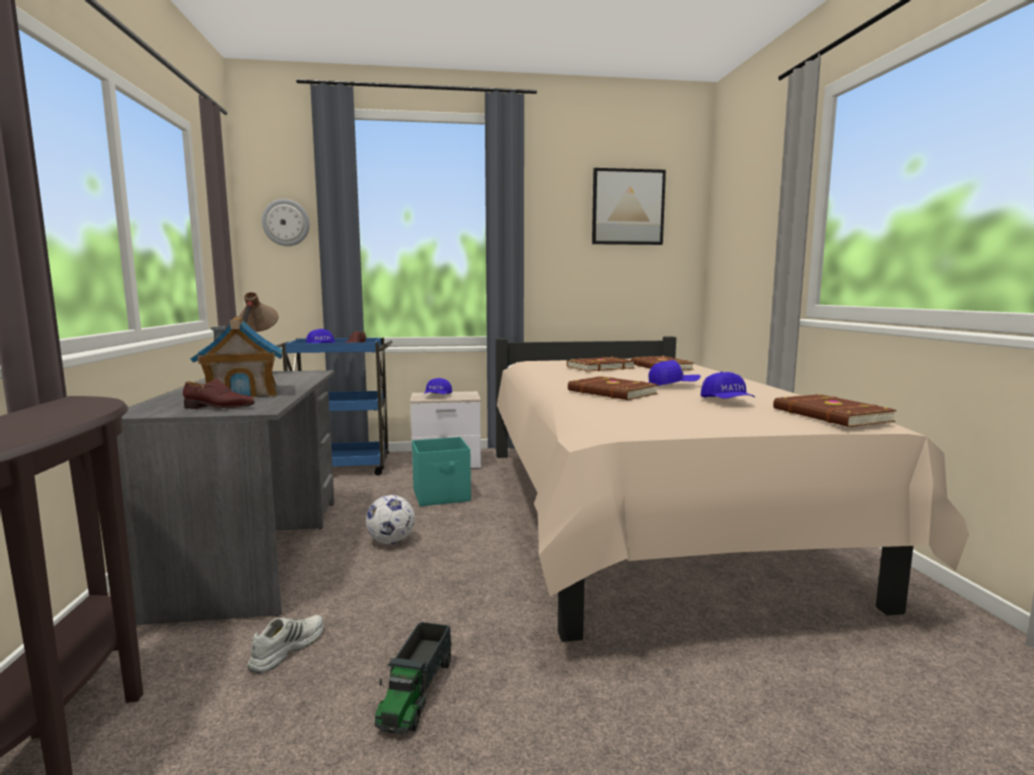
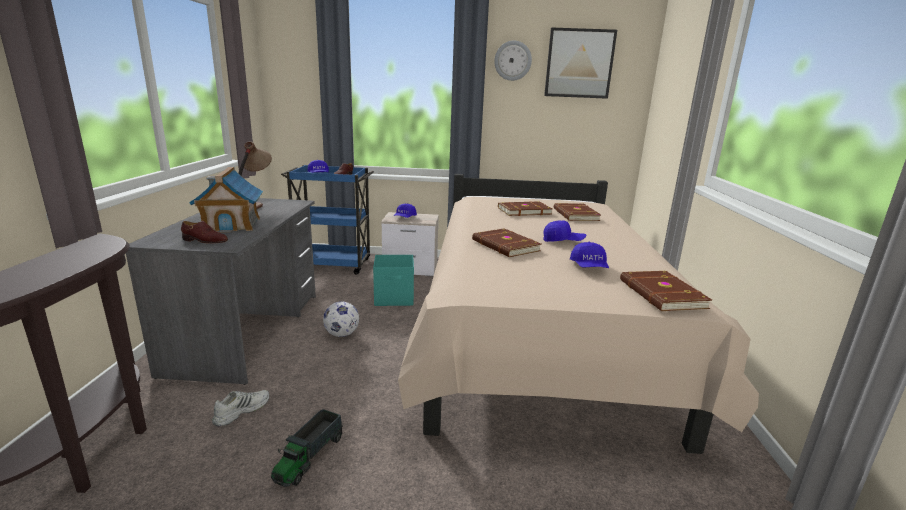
camera: 10 degrees right, 10 degrees up
(286, 222) = (297, 71): wall clock -> wall clock (512, 60)

